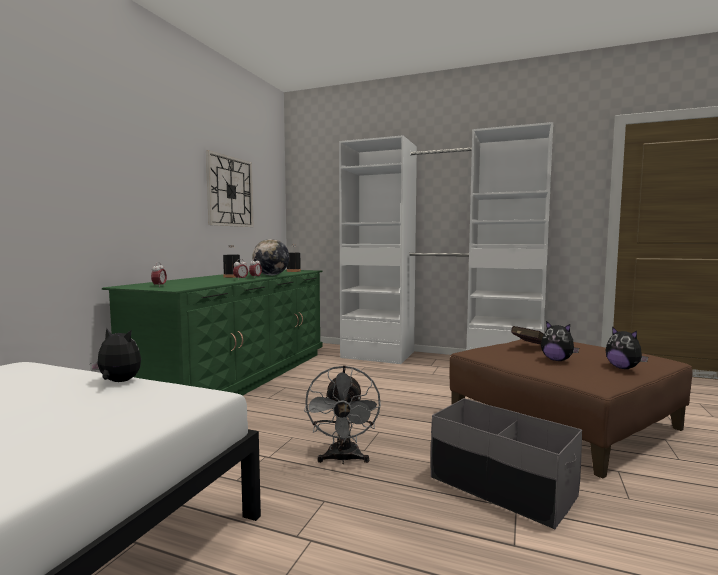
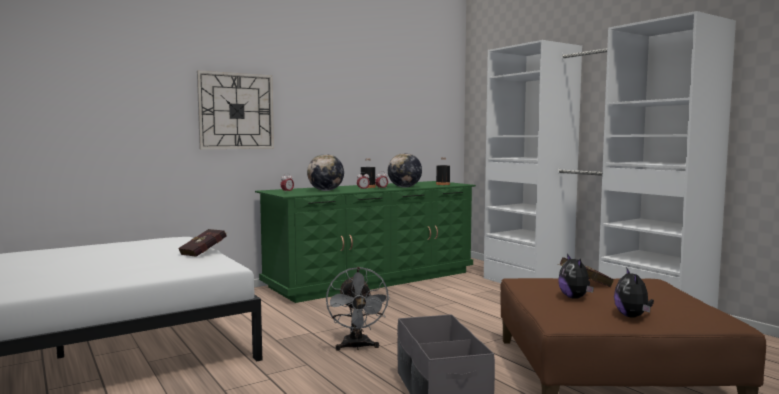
camera: 35 degrees right, 0 degrees up
(118, 382) = (205, 253): plush toy -> red book
(201, 282) = (326, 190): none -> globe
(230, 191) = (387, 107): wall clock -> wall clock (236, 111)
(343, 459) = (357, 347): grey fan -> grey fan turned 45 degrees counterclockwise

